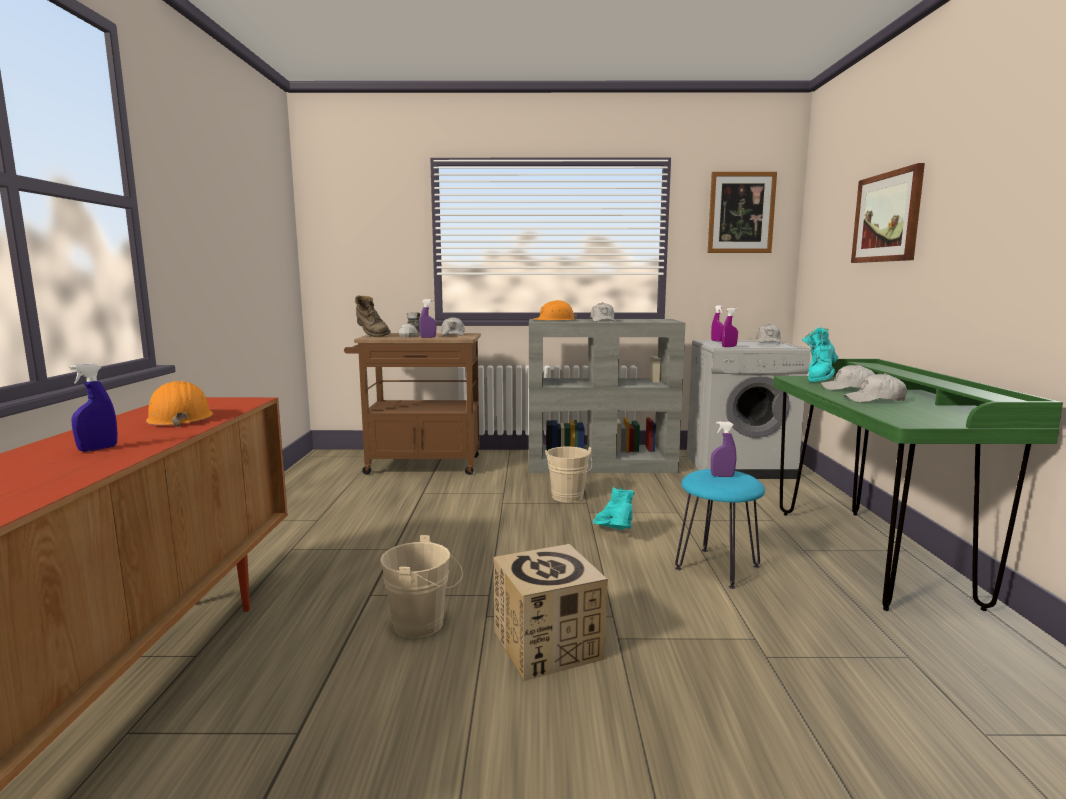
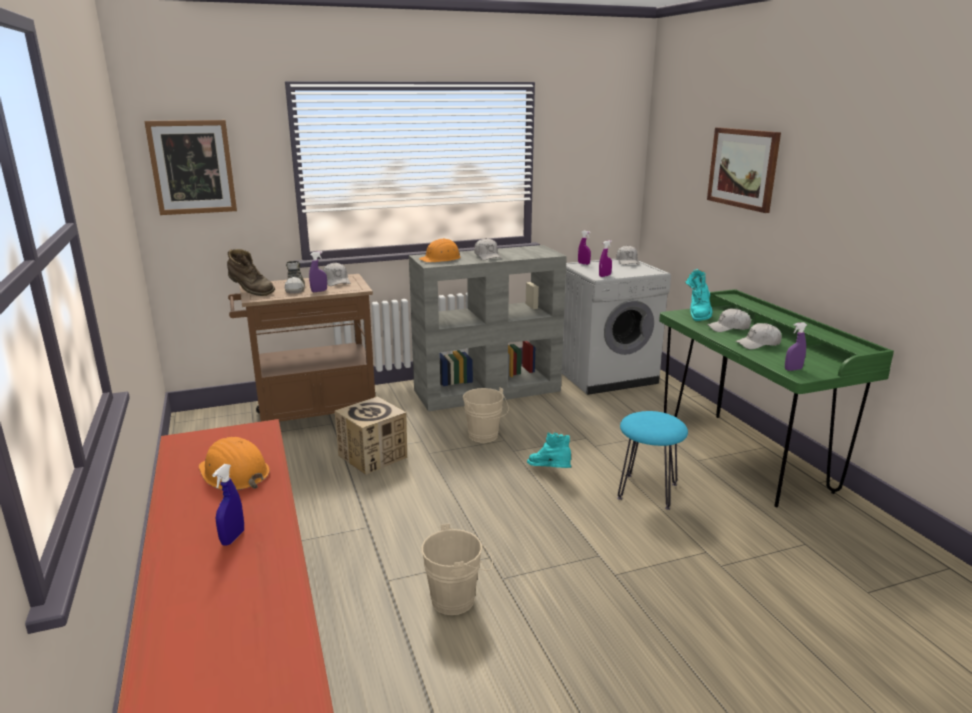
camera: 20 degrees left, 10 degrees up
(548, 646) = (568, 594): cardboard box -> cardboard box (373, 456)
(722, 476) = (654, 420): purple spray bottle -> purple spray bottle (793, 369)
(741, 213) = (597, 136): picture -> picture (192, 167)

